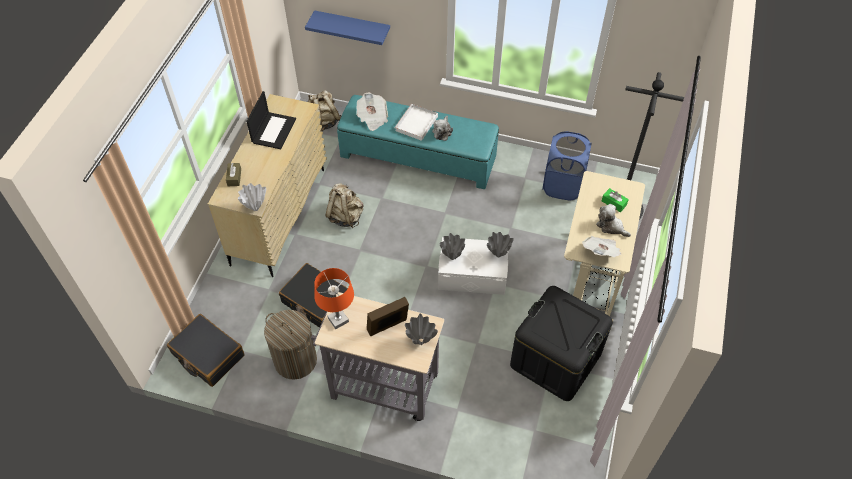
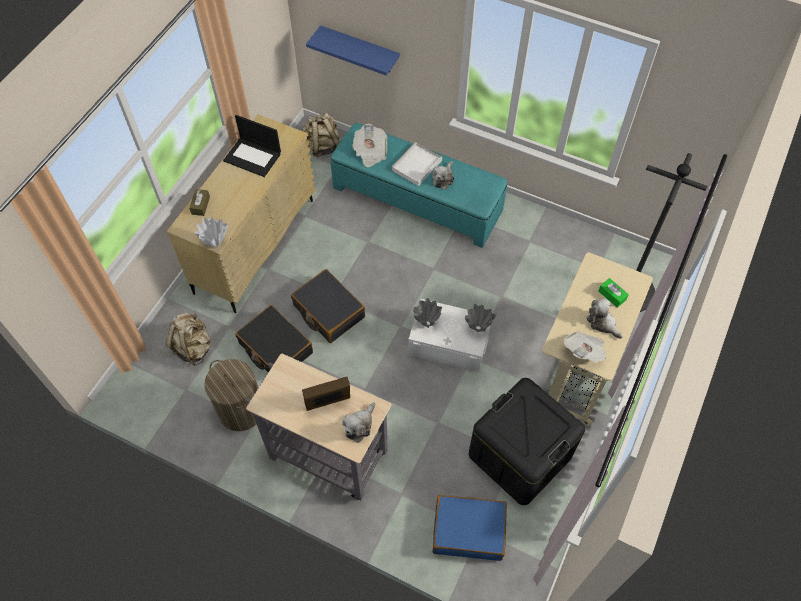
camera: 10 degrees right, 5 degrees up
(208, 355) = (152, 389): black suitcase -> black suitcase (328, 311)
(273, 130) = (253, 157): laptop -> laptop turned 90 degrees clockwise
(338, 320) = (276, 386): orange table lamp -> none
(345, 216) = (325, 257): beige backpack -> beige backpack (193, 347)
(420, 341) = (359, 425): grey vase -> plush toy
(524, 431) = (468, 530): none -> blue suitcase
(562, 186) = (569, 256): blue laundry basket -> none

